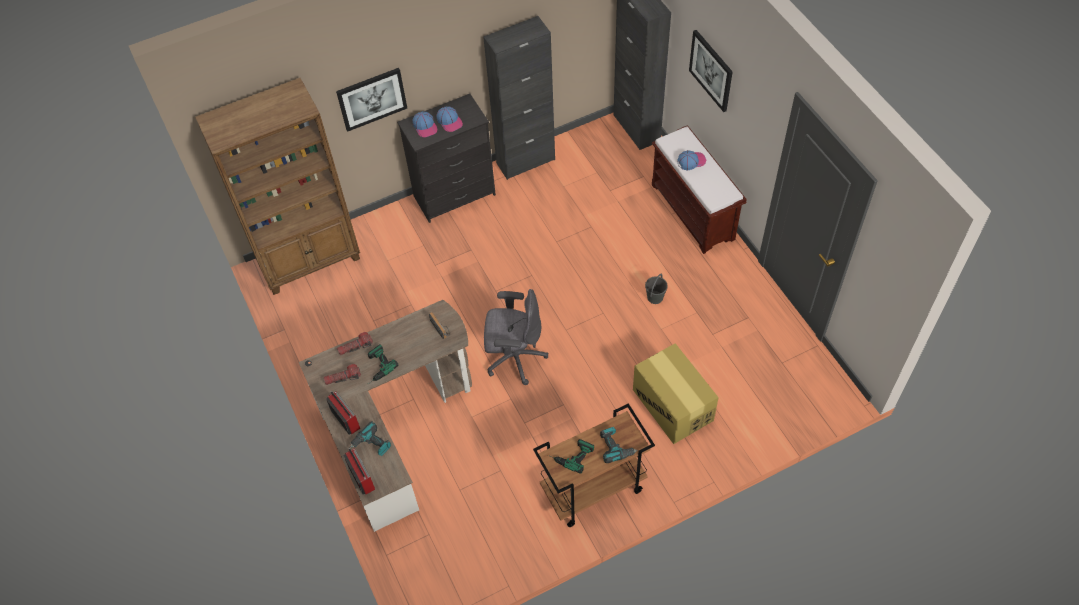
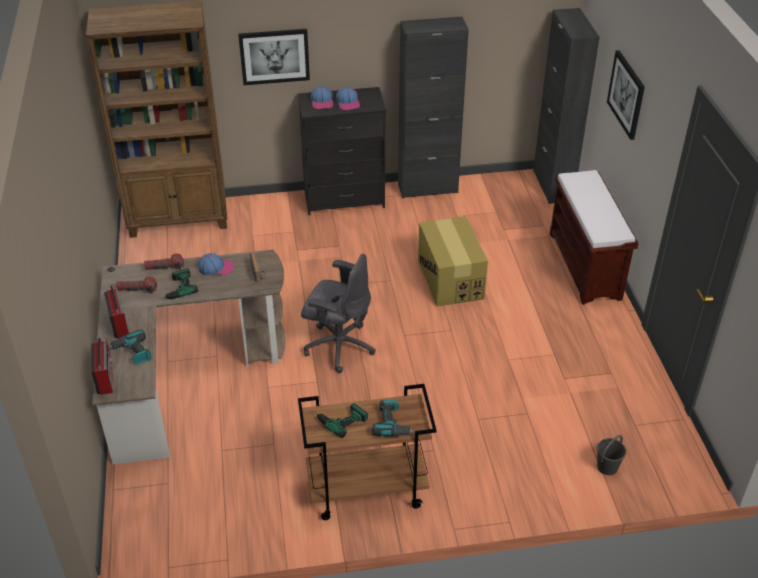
camera: 15 degrees right, 15 degrees down
(655, 297) = (513, 330): grey bucket -> grey bucket (607, 467)
(673, 405) = (492, 433): cardboard box -> cardboard box (450, 279)
(691, 161) = (589, 198): cap -> cap (216, 268)

